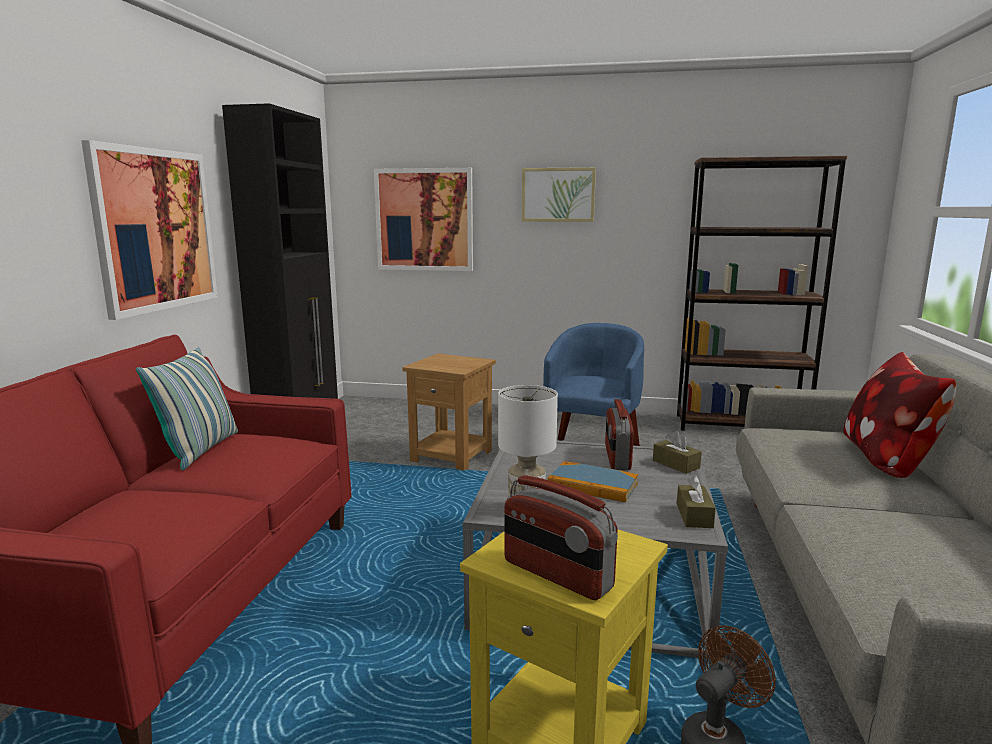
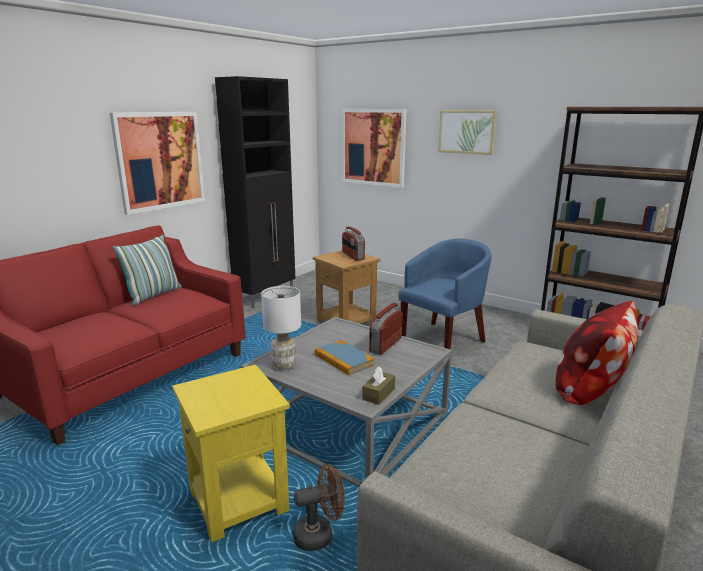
camera: 25 degrees right, 5 degrees up
(556, 575) = (205, 404): radio -> radio (353, 256)
(676, 464) = (419, 357): brown tissue box -> none

